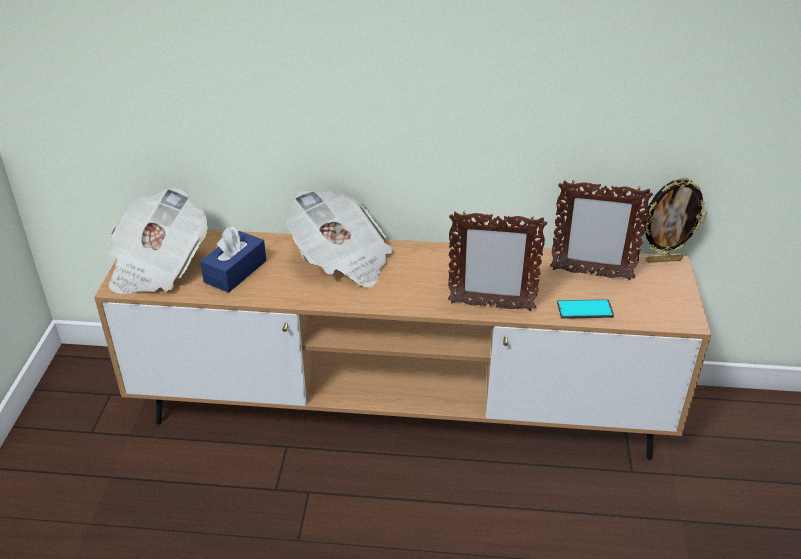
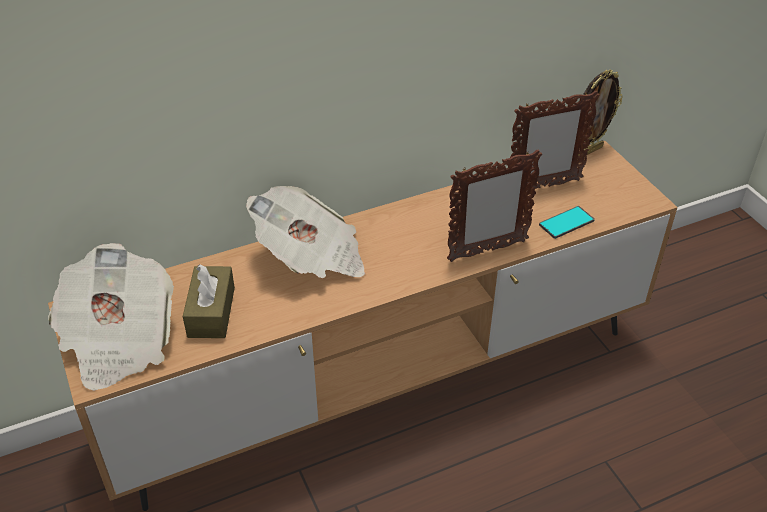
camera: 30 degrees left, 5 degrees up
(235, 271) = (211, 312): blue tissue box -> brown tissue box

